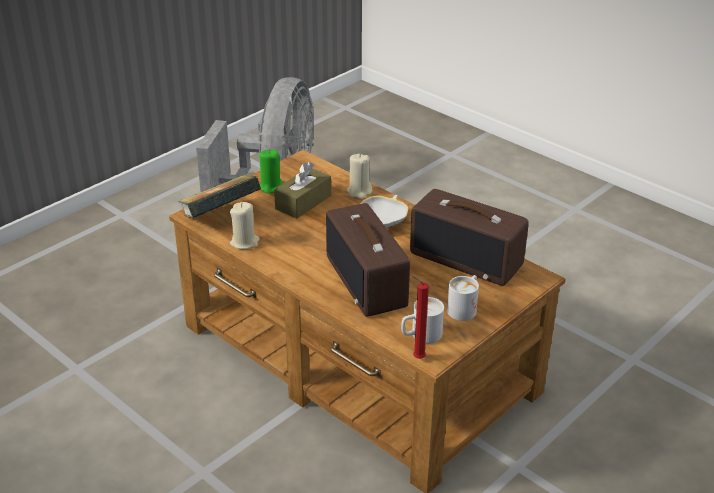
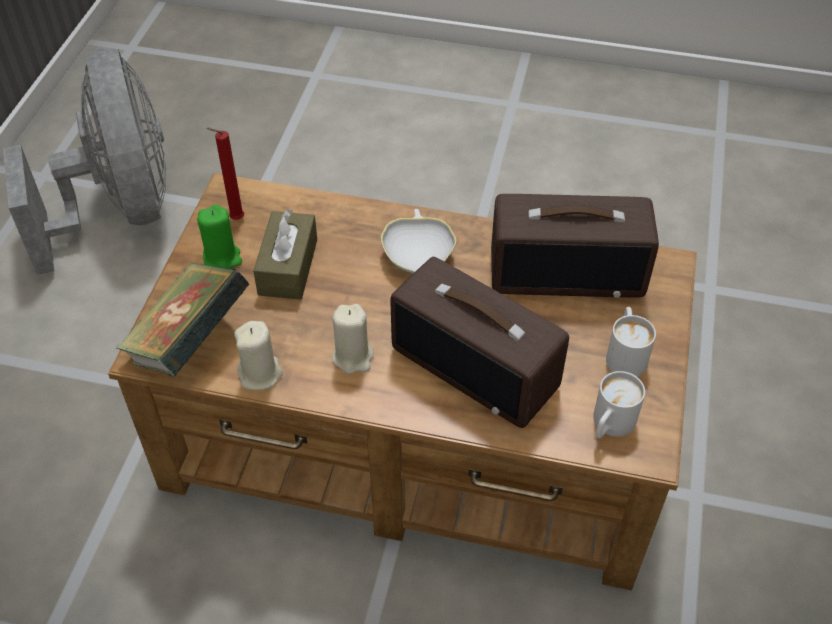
camera: 30 degrees left, 15 degrees up
(359, 192) = (349, 217): beige candle -> beige candle (353, 357)
(417, 358) = (633, 465): red candle -> red candle (234, 219)

